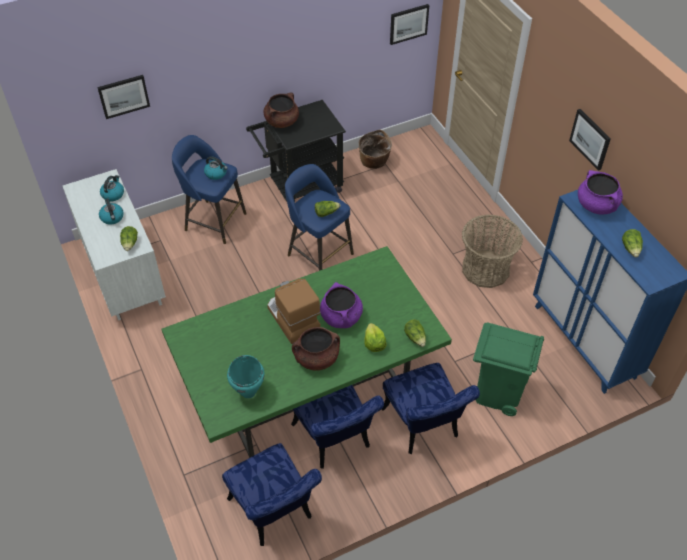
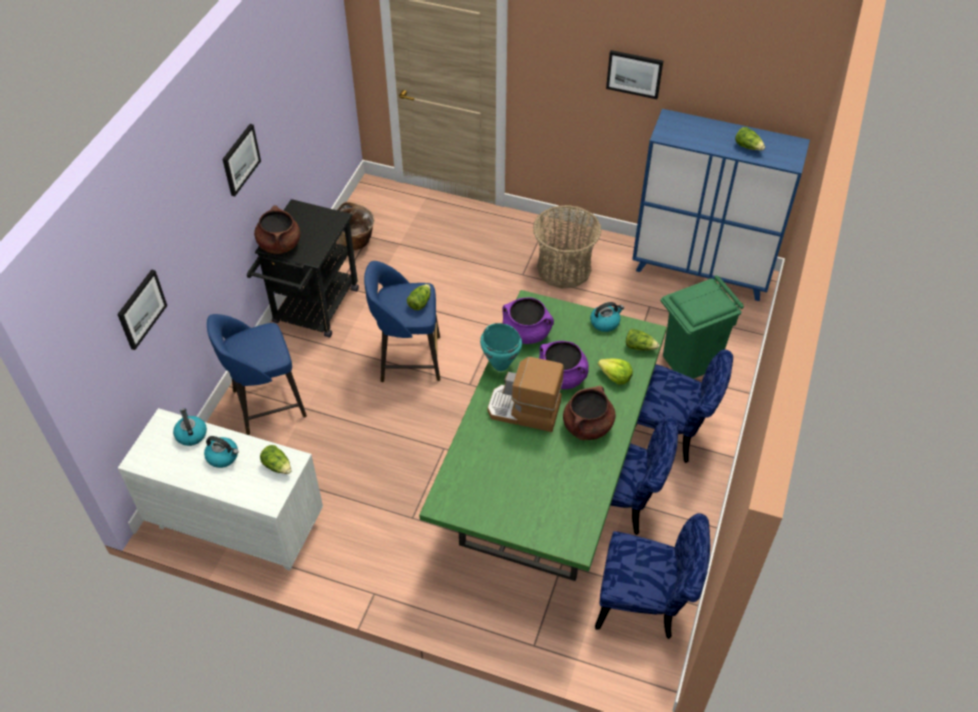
camera: 45 degrees left, 0 degrees up
(216, 173) = (264, 341): kettle -> kettle (605, 322)
(248, 391) = (569, 500): turquoise cooking pot -> turquoise cooking pot (500, 364)
(408, 23) = (331, 67): picture -> picture (240, 159)
(596, 205) = (684, 129): purple cooking pot -> purple cooking pot (527, 333)

